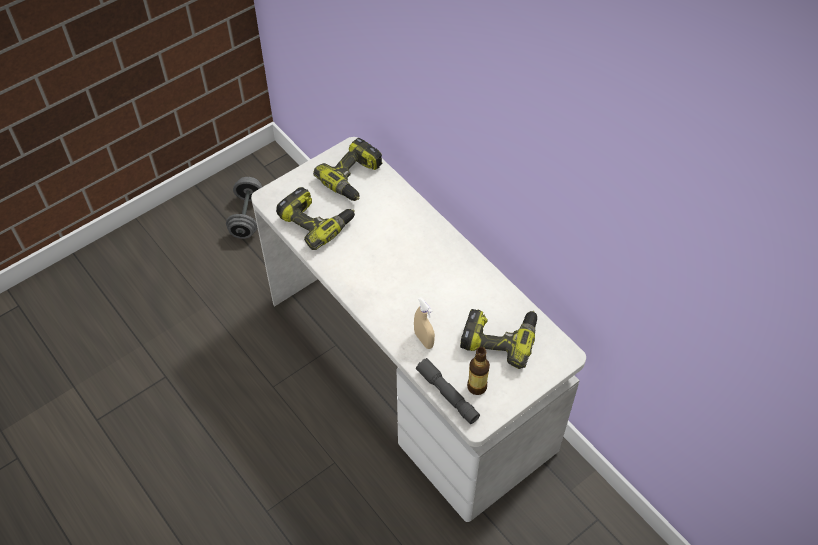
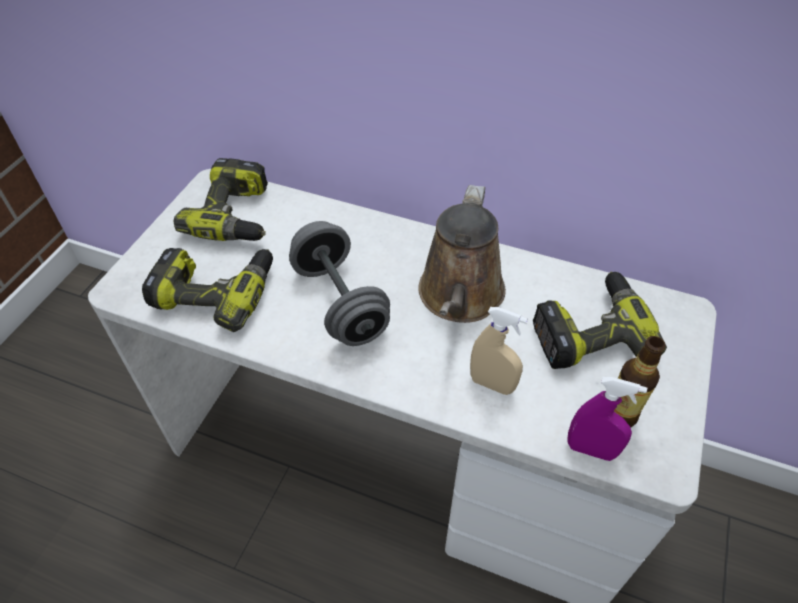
camera: 30 degrees left, 5 degrees down
(247, 217) = (85, 362): grey dumbbell -> grey dumbbell (340, 302)
(443, 285) = (460, 297): none -> brown watering can
(447, 395) = (591, 450): grey flashlight -> purple spray bottle

